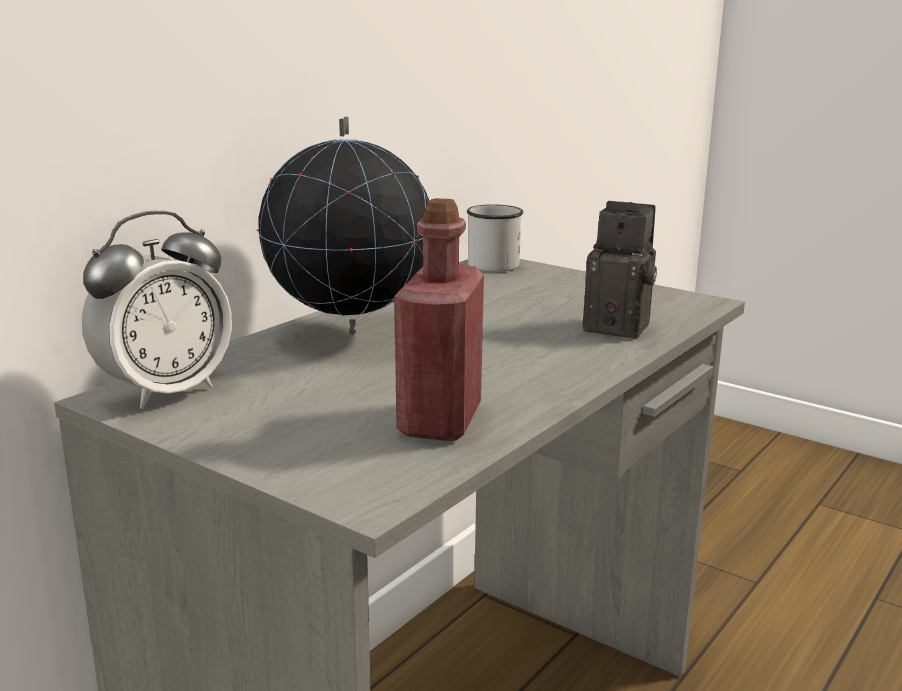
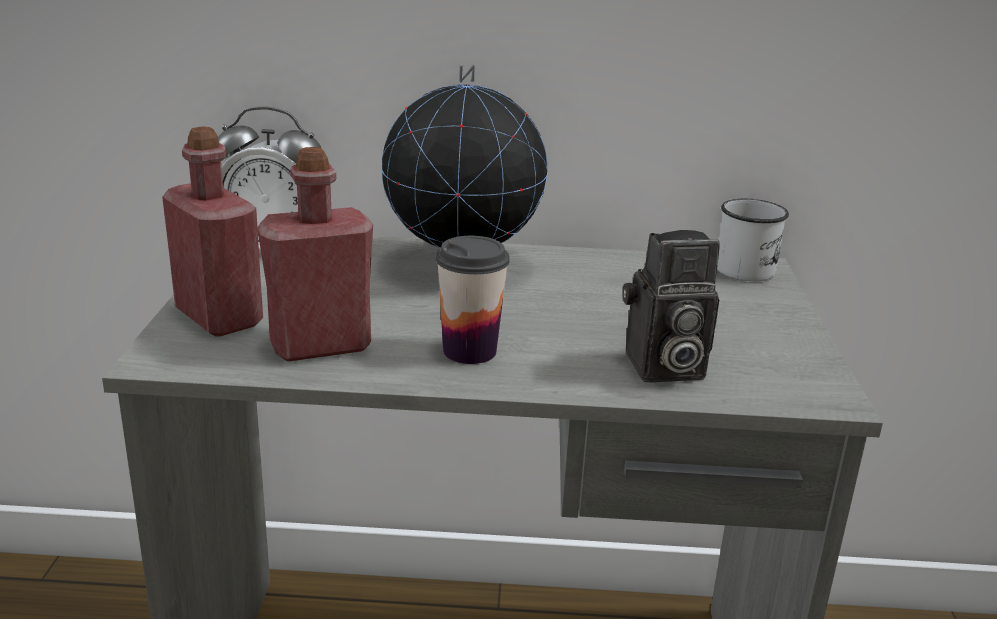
camera: 55 degrees right, 5 degrees up
(308, 451) = (219, 318): none -> red bottle
(522, 371) = (469, 351): none -> cup
(621, 326) = (662, 369): camera -> camera turned 90 degrees clockwise

